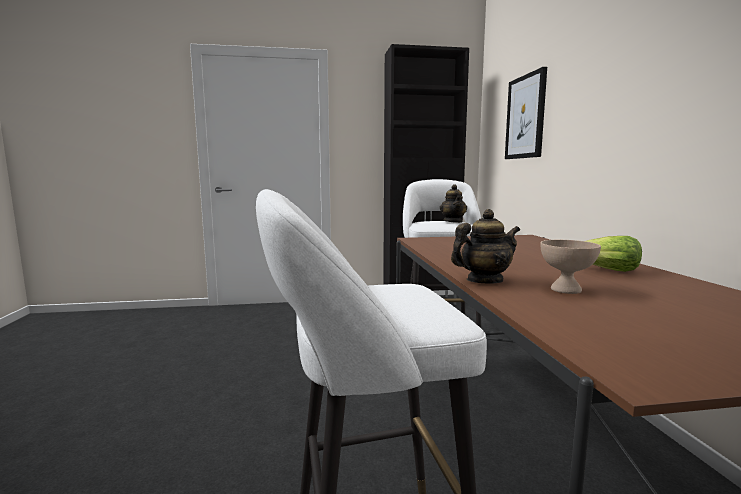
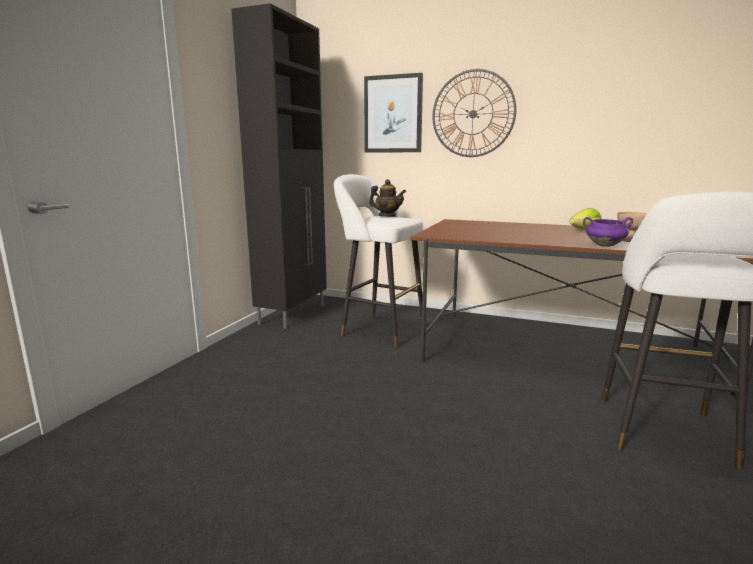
camera: 60 degrees left, 5 degrees up
(484, 281) = (604, 245): teapot -> purple cooking pot
(582, 105) = (473, 114): none -> wall clock

